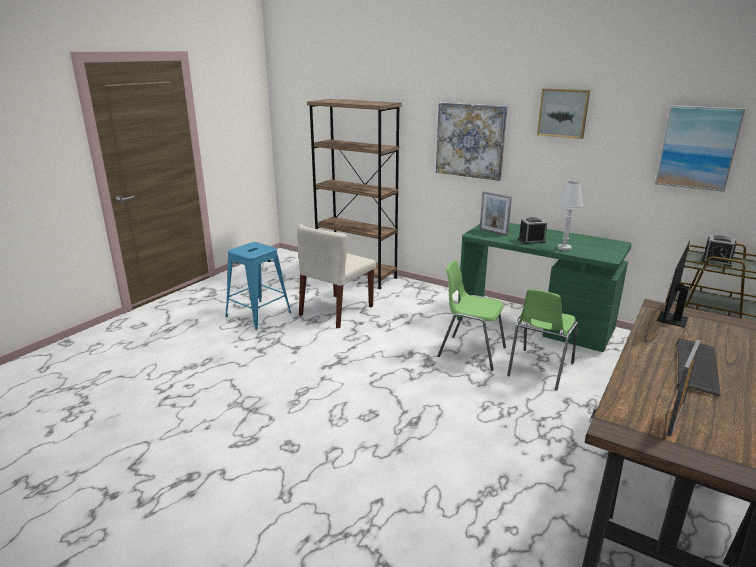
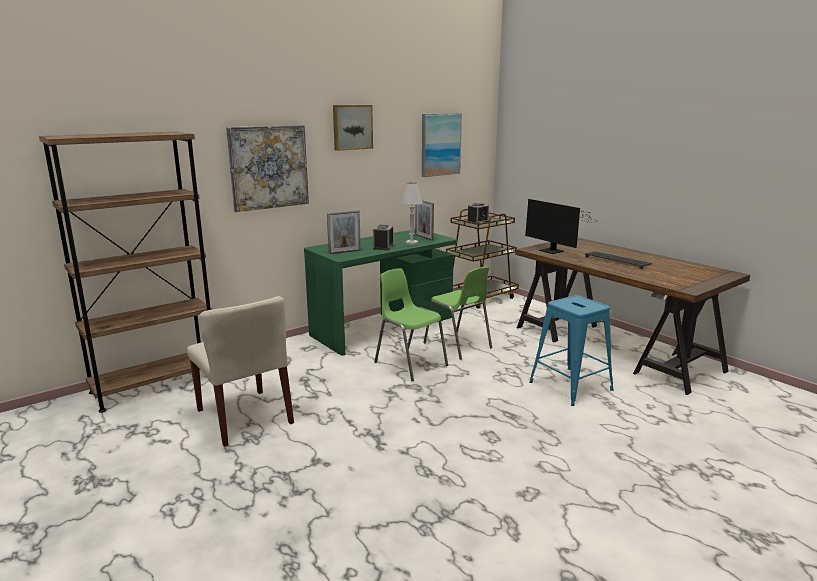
camera: 70 degrees left, 5 degrees down
(258, 314) = (180, 482): blue stool -> blue stool (571, 386)
(471, 352) = (410, 364): green chair -> green chair turned 90 degrees clockwise
(675, 419) = (677, 277): picture frame -> picture frame (424, 237)

